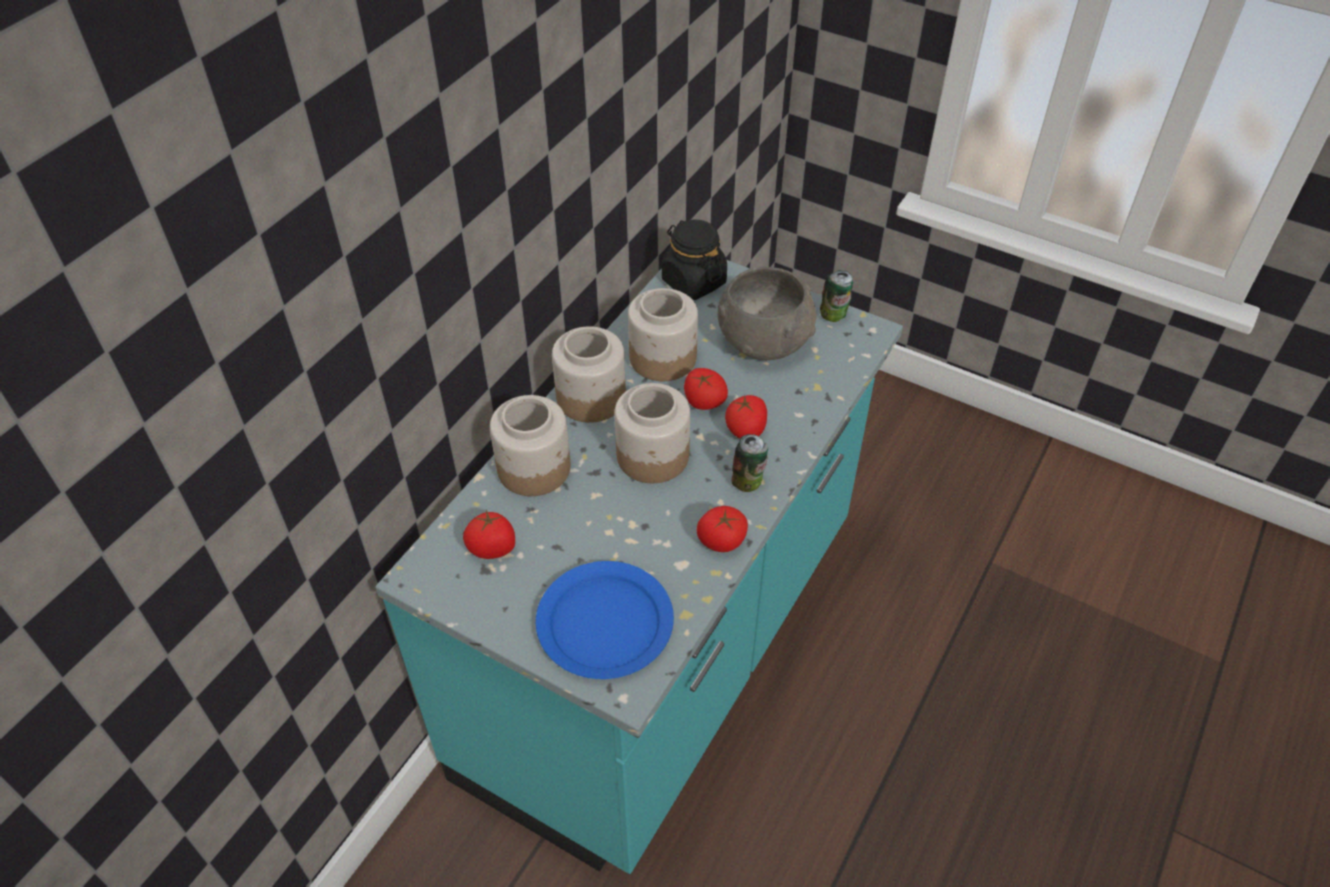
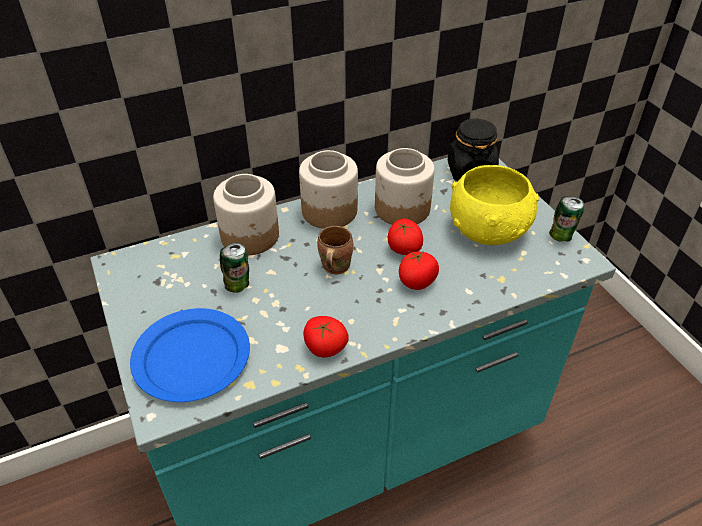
camera: 35 degrees right, 5 degrees down
(492, 548) = (176, 270): tomato -> none
(653, 456) = (333, 267): jar -> brown mug
(748, 481) = (385, 317): can -> can (238, 285)
(764, 339) = (489, 229): grey bowl -> yellow bowl

